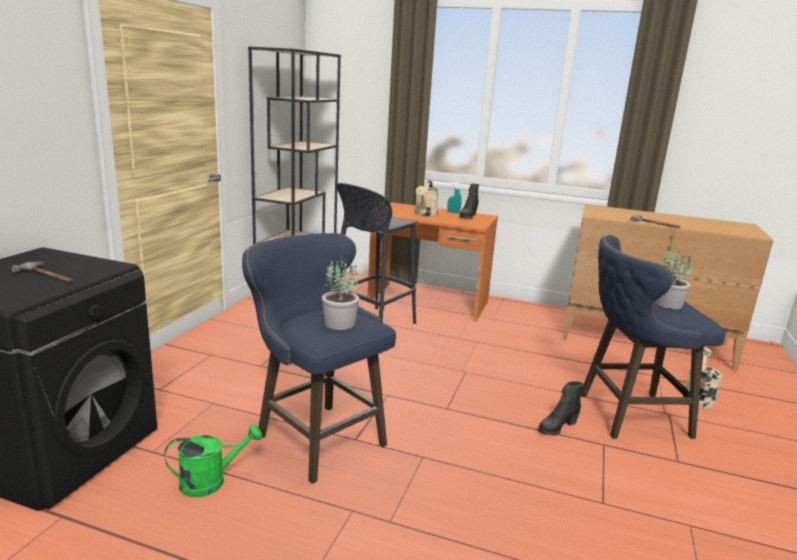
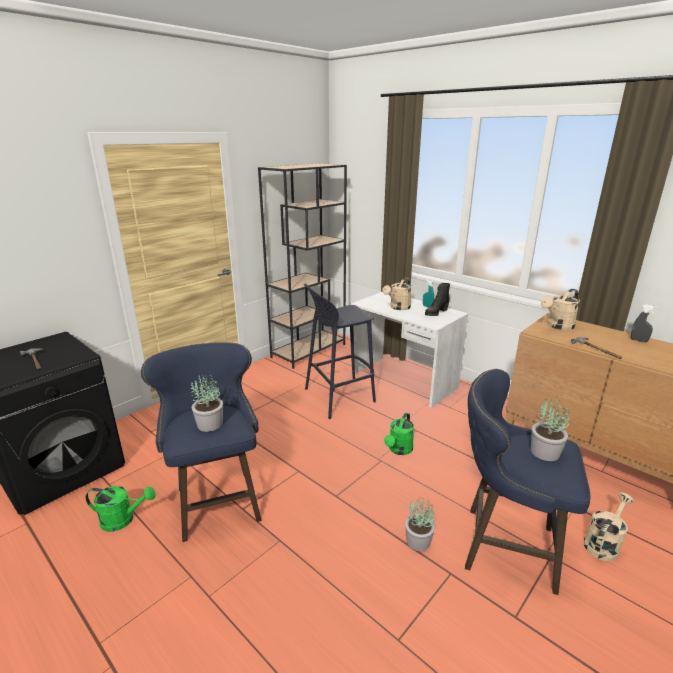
camera: 25 degrees right, 5 degrees up
(428, 302) = (403, 380): orange desk -> white desk
(476, 360) = (399, 450): none -> green watering can
(557, 427) = (418, 541): black boot -> potted plant
(605, 211) = (557, 326): none -> beige watering can
(676, 217) = (638, 340): none -> grey spray bottle

